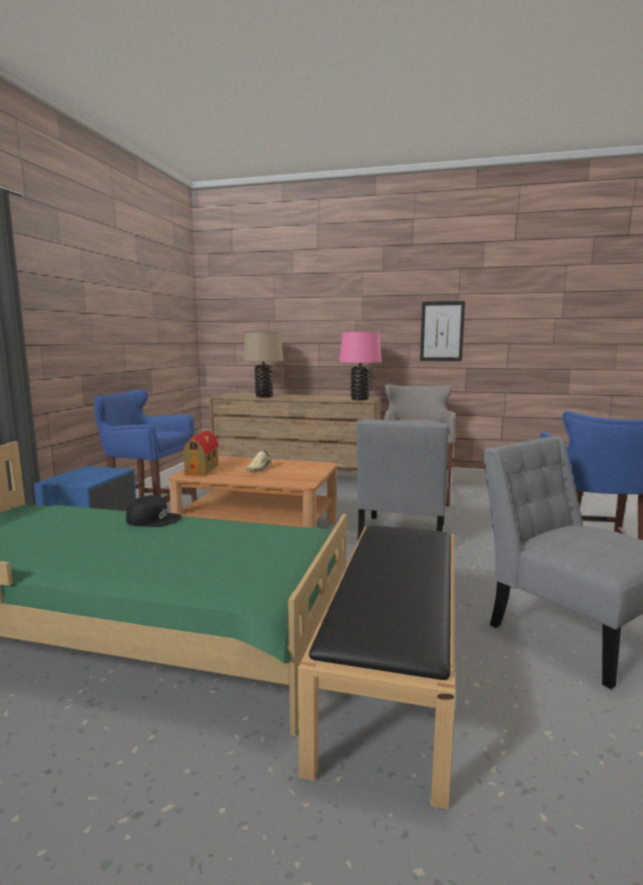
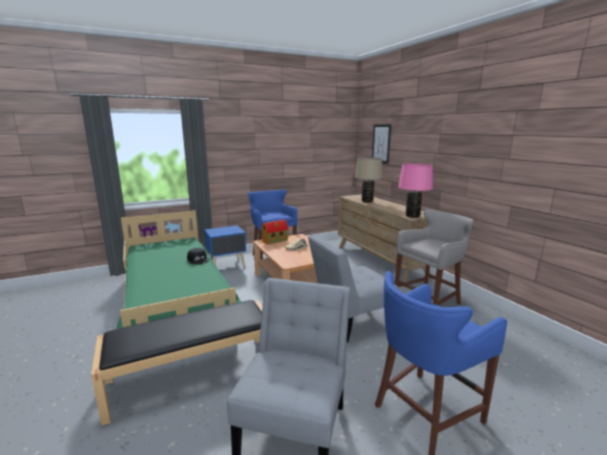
camera: 50 degrees right, 5 degrees up
(442, 331) = (493, 169): picture -> picture (381, 143)

